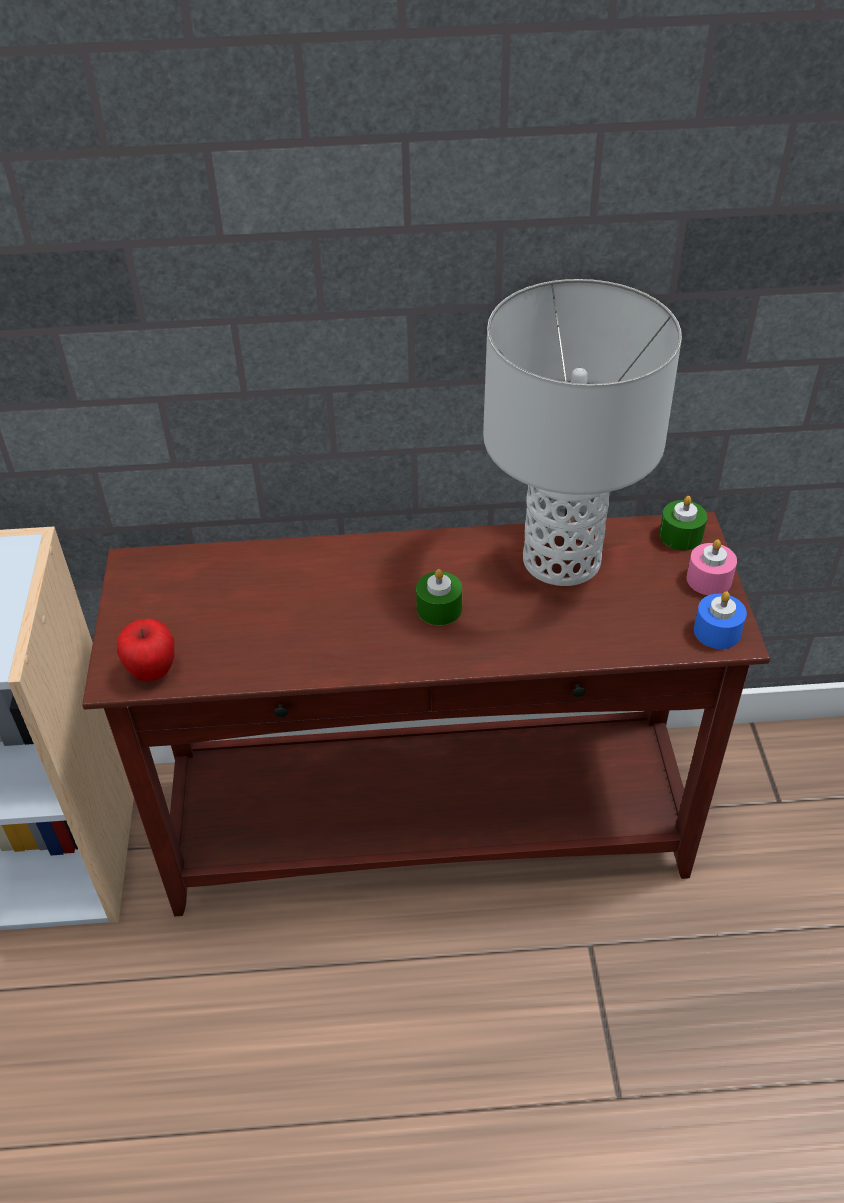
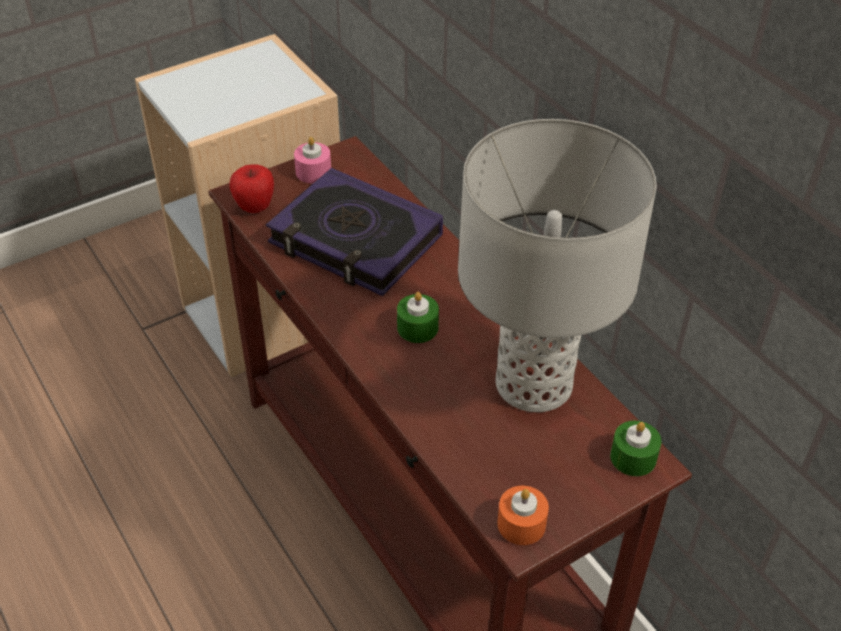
camera: 60 degrees right, 0 degrees up
(278, 608) = (355, 240): none -> book
(709, 579) = (588, 497): pink candle -> pink candle (313, 172)
(717, 631) = (521, 524): blue candle -> orange candle

